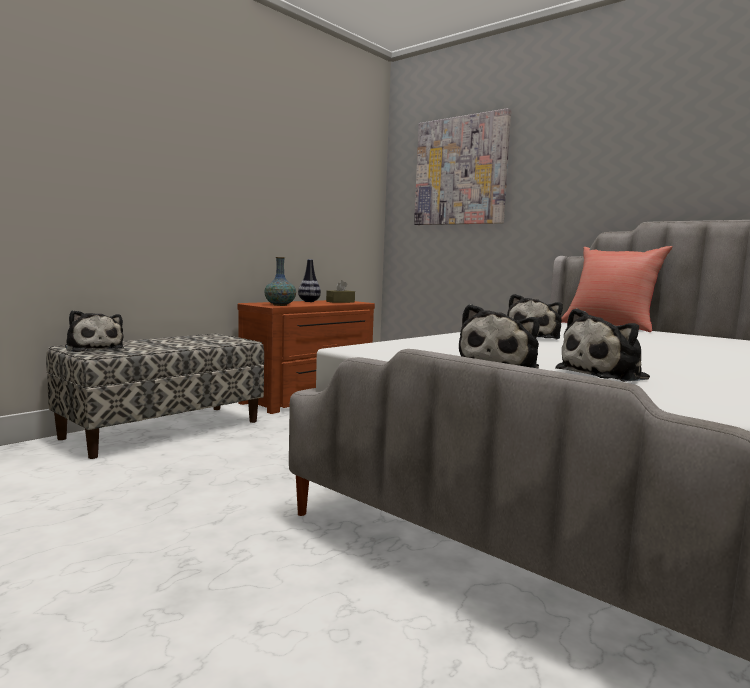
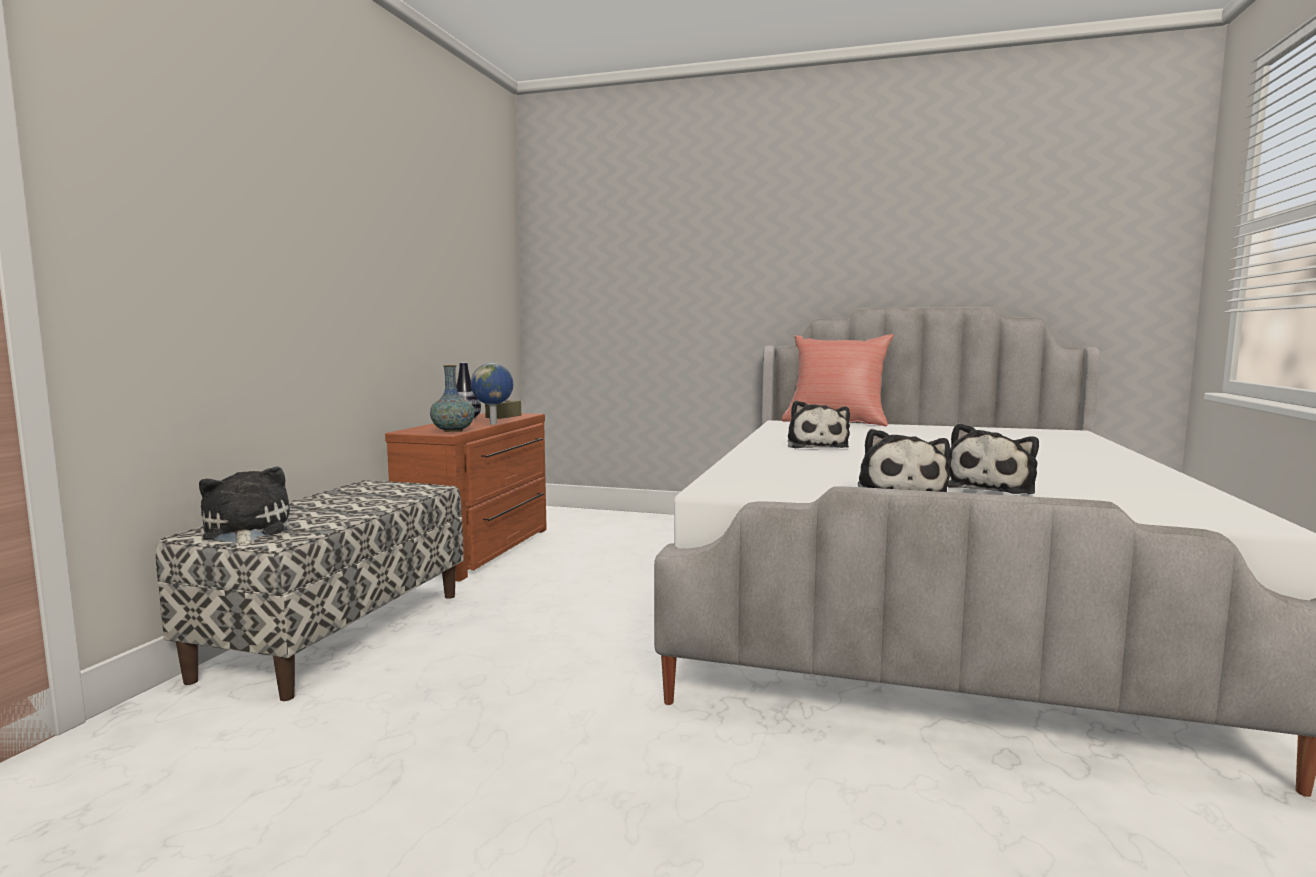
camera: 25 degrees left, 0 degrees up
(93, 348) = (245, 532): plush toy -> plush toy turned 135 degrees counterclockwise
(319, 304) = (494, 424): none -> globe
(461, 171) = (629, 243): picture -> none

